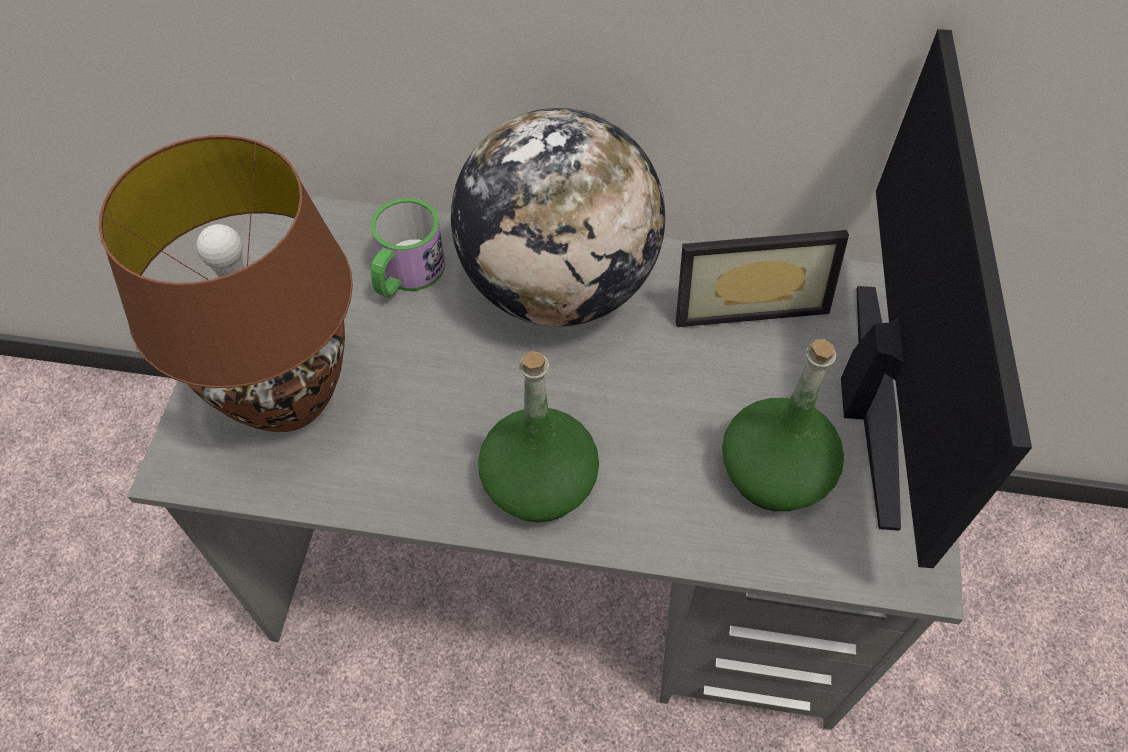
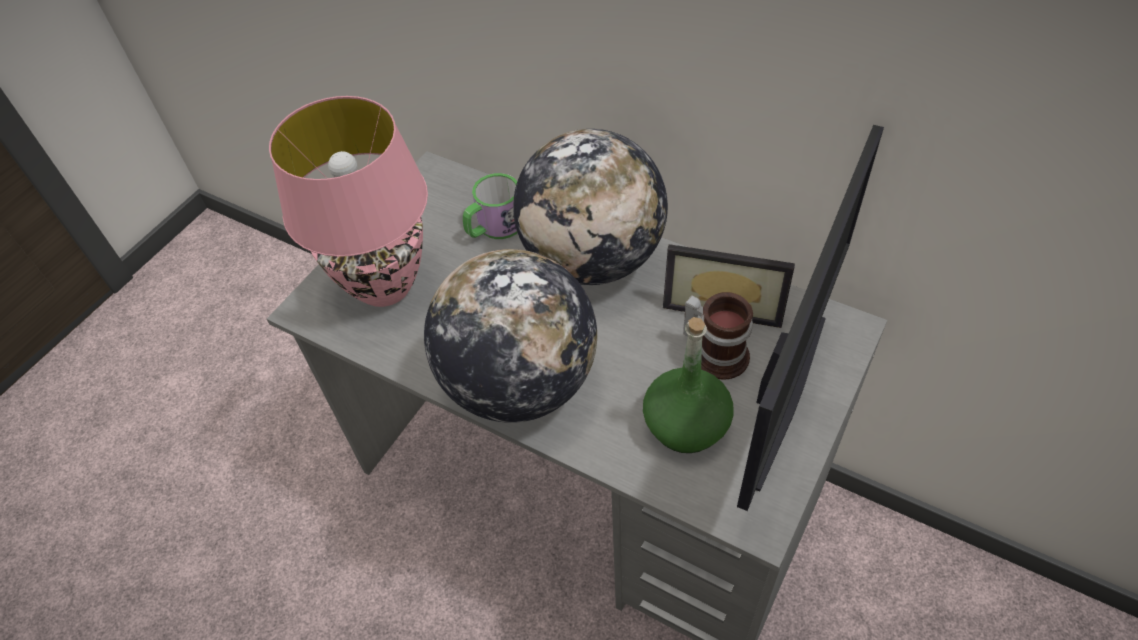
camera: 25 degrees right, 5 degrees down
(287, 401) = (383, 287): brown table lamp -> pink table lamp
(539, 482) = (519, 383): green bottle -> globe
(768, 366) = (717, 352): none -> mug

